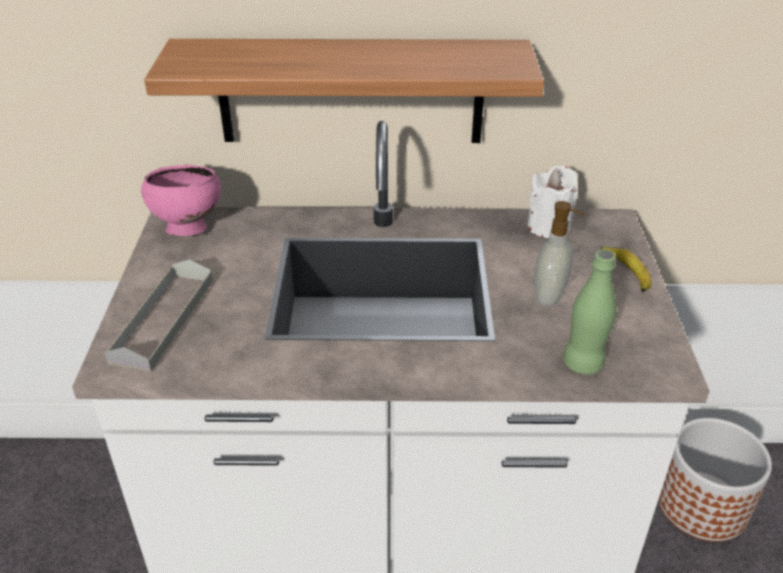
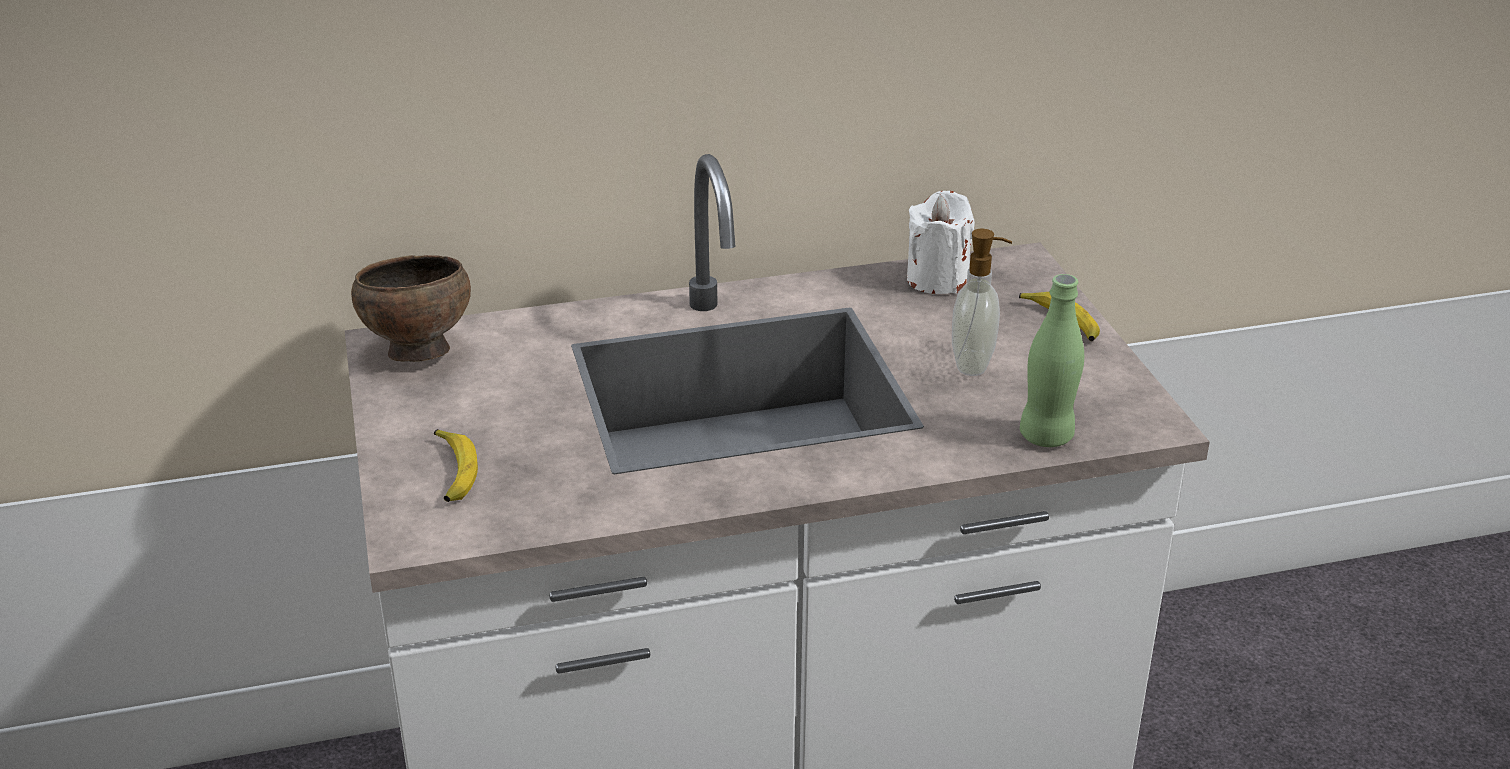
camera: 15 degrees left, 5 degrees down
(163, 320) = (453, 473): grey tray -> banana
(187, 229) = (416, 353): pink bowl -> brown bowl
(351, 91) = (641, 120): shelf -> none
(701, 504) = (1190, 673): planter -> none

